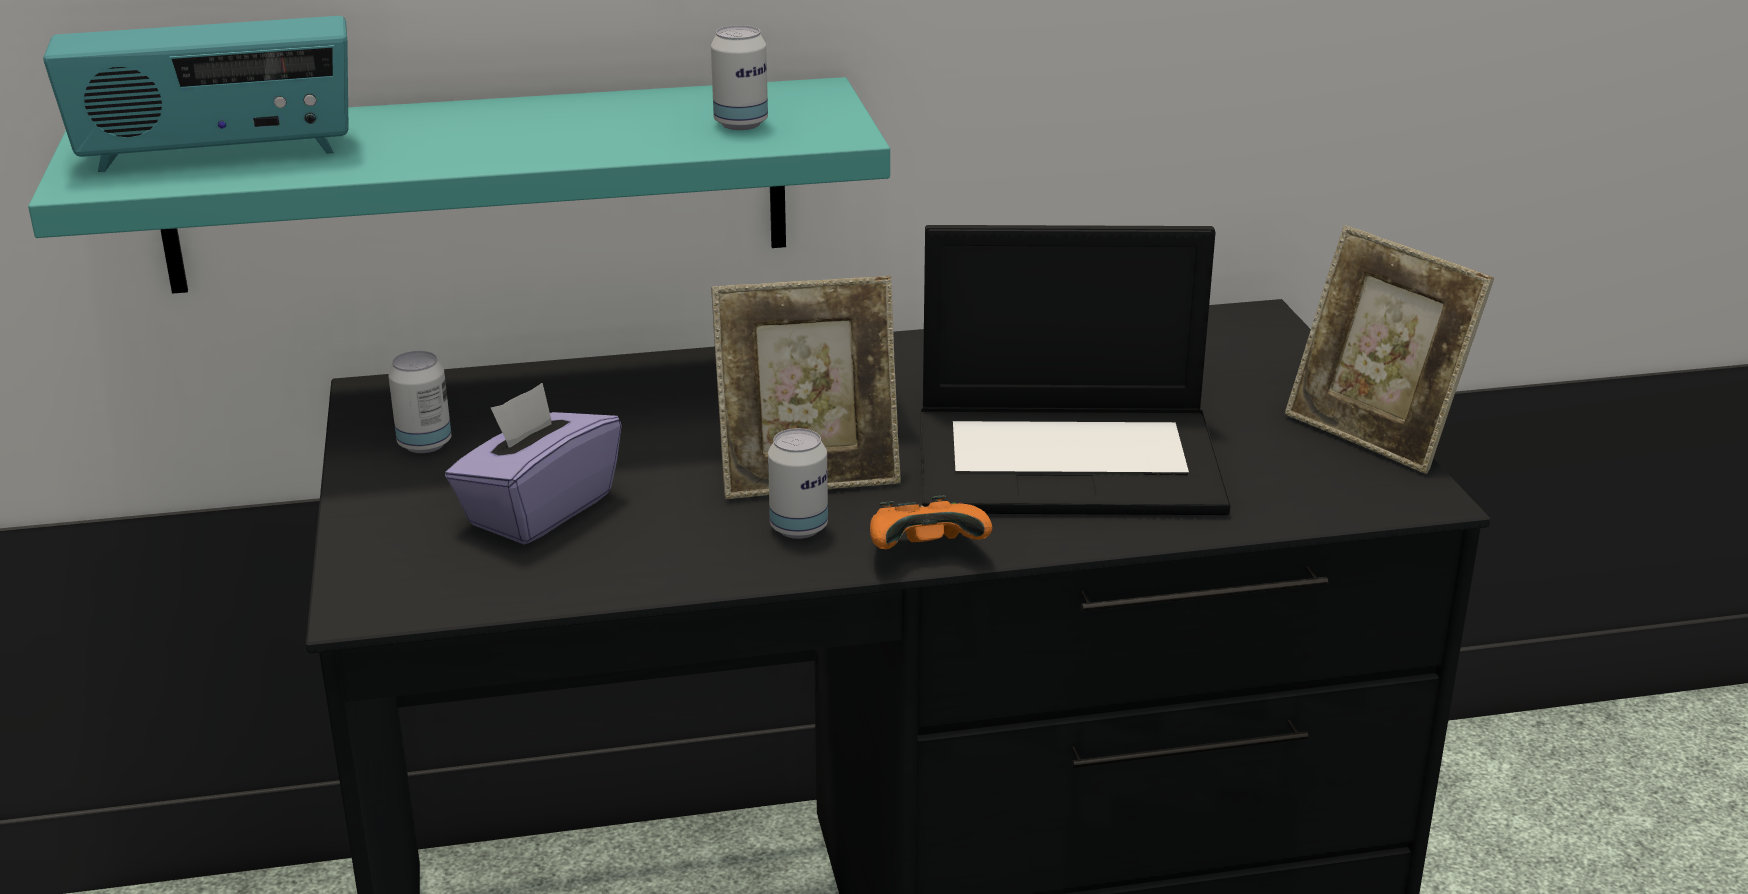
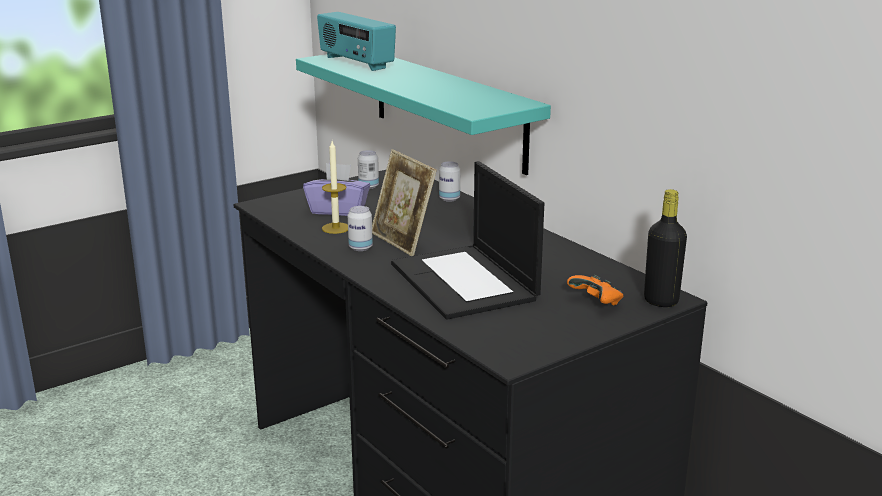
camera: 65 degrees right, 5 degrees down
(650, 534) = (336, 228): none -> candle
(741, 124) = (468, 101): can -> can (449, 199)
(926, 552) = (361, 270): orange game controller -> orange game controller (596, 302)
(1263, 328) = (661, 301): none -> black bottle
(1373, 434) = (567, 341): picture frame -> none

